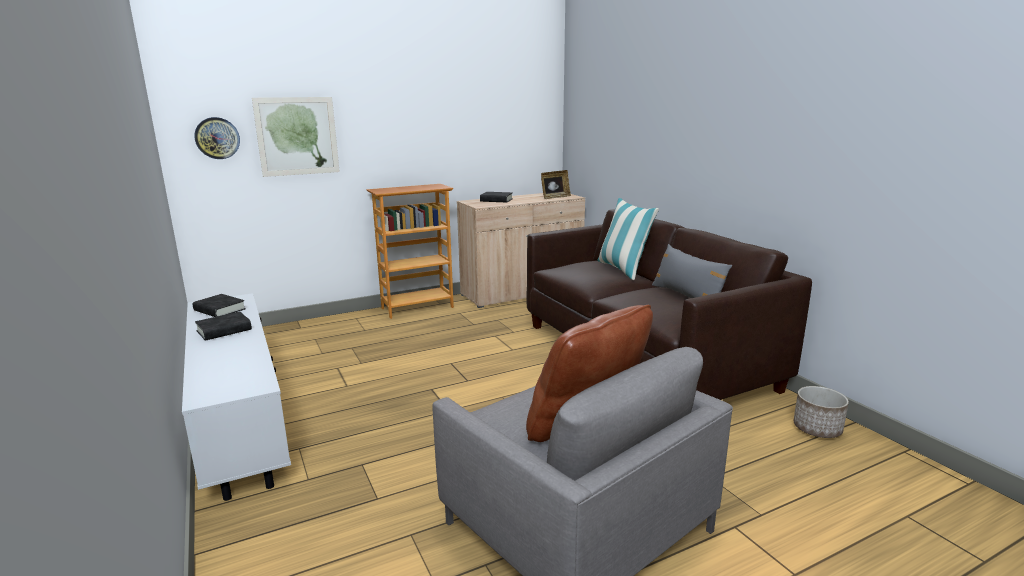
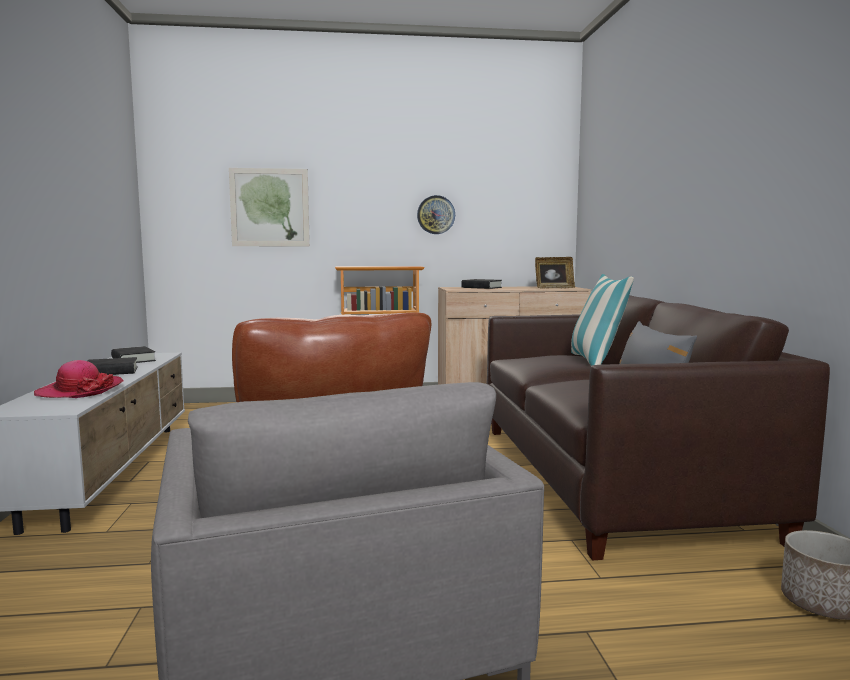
camera: 20 degrees right, 10 degrees down
(217, 138) = (193, 206): wall clock -> wall clock (436, 215)
(234, 360) = (79, 391): none -> hat

